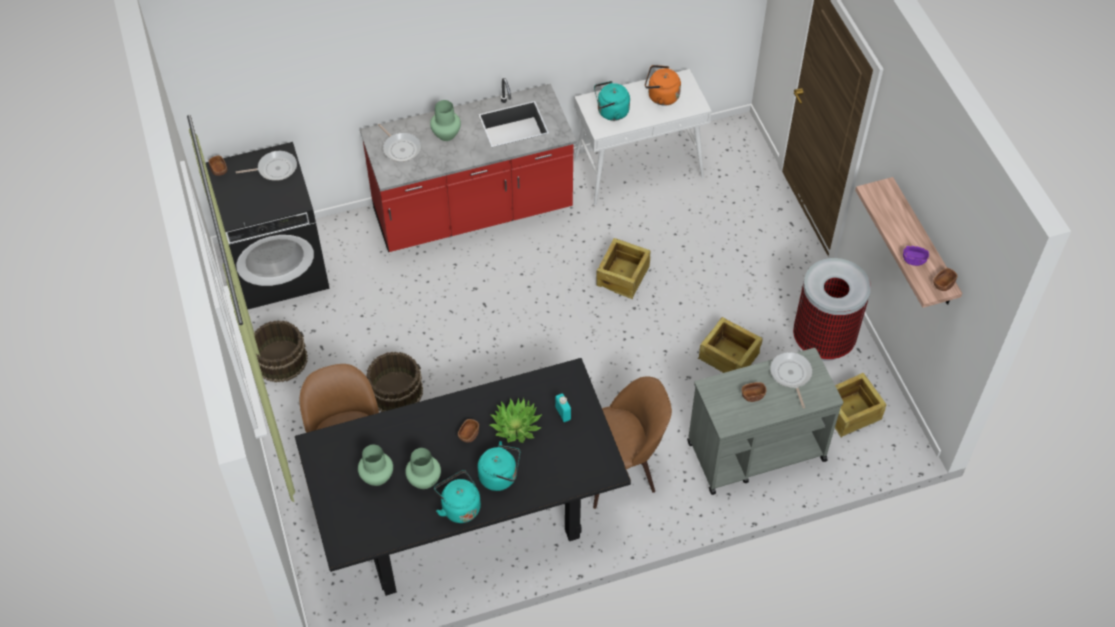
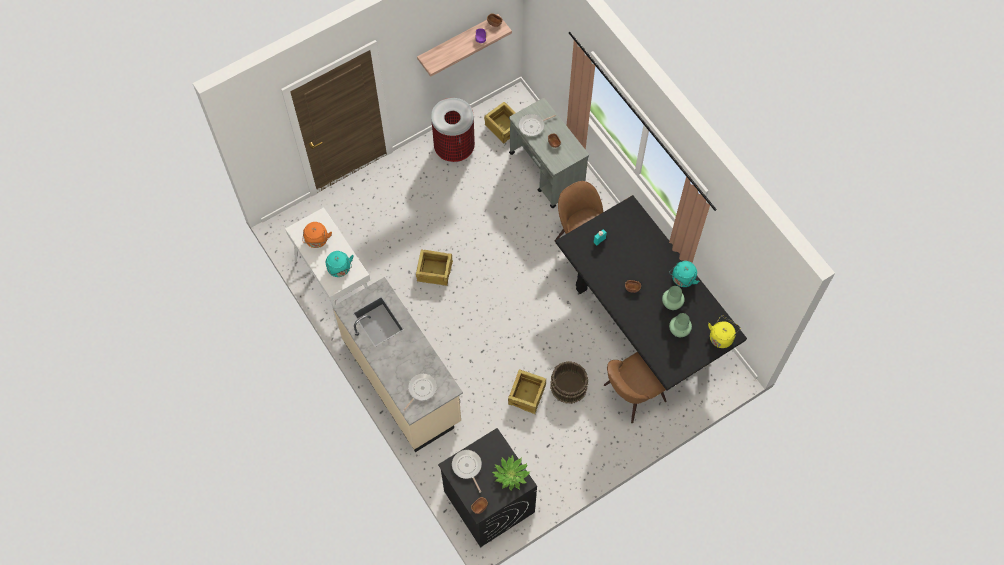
camera: 105 degrees left, 10 degrees up
(280, 359) = (566, 469): brown bucket -> none
(345, 532) = (721, 337): none -> yellow kettle
(446, 134) = (400, 363): green vase -> none
(473, 212) = (403, 381): red counter -> beige counter
(500, 476) = (654, 263): turquoise kettle -> none
(516, 426) = (617, 263): potted plant -> potted plant (511, 475)
(729, 357) = (482, 197): crate -> crate (527, 394)

